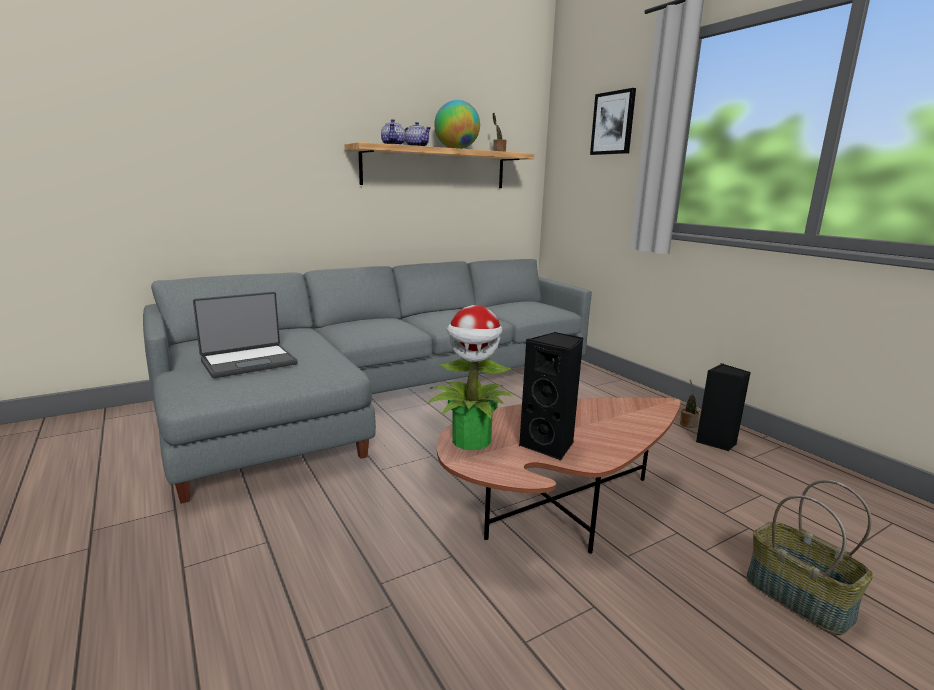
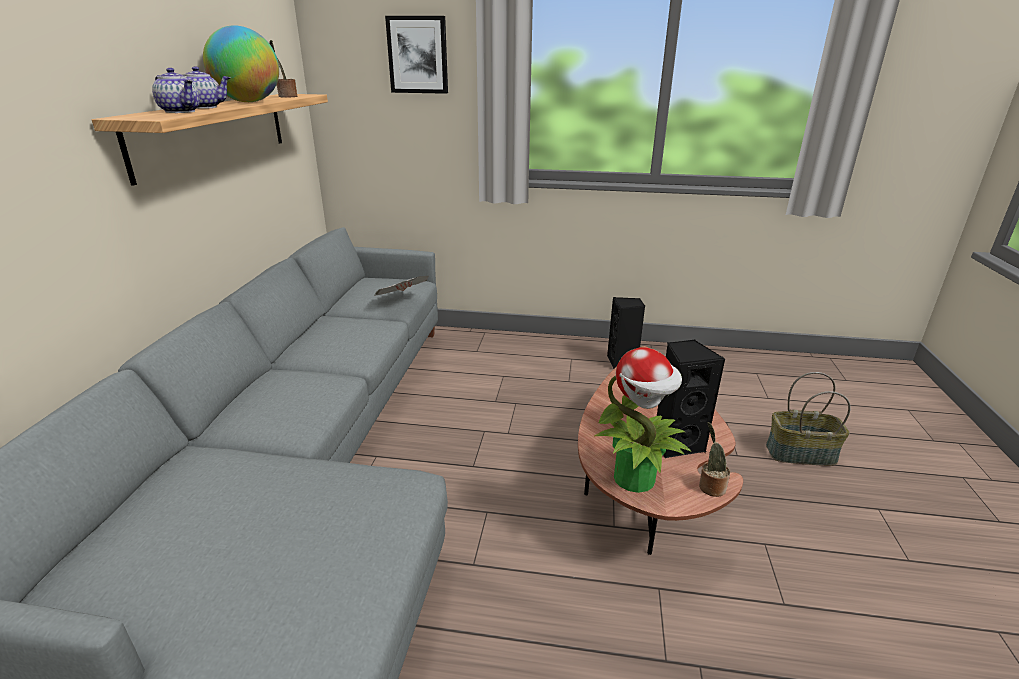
camera: 50 degrees left, 10 degrees up
(248, 362) = (278, 555): laptop -> none
(528, 313) = (402, 300): none -> newspaper
(687, 424) = (586, 355): potted plant -> potted plant (710, 486)

